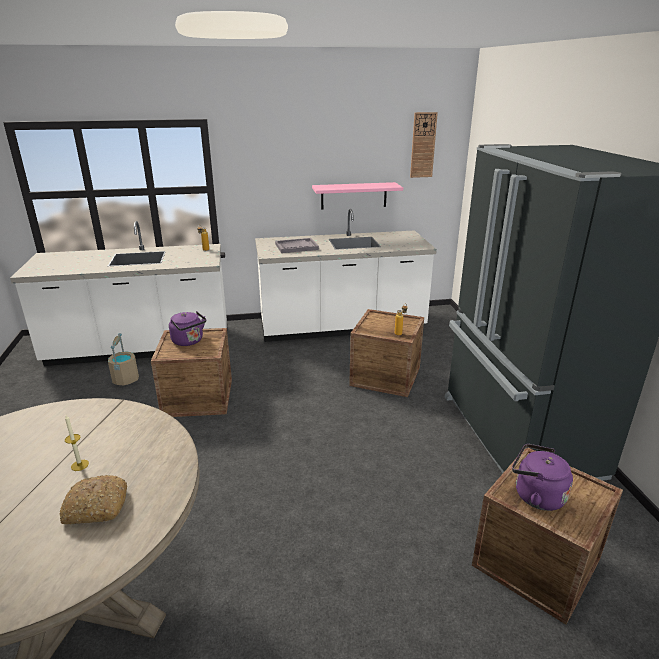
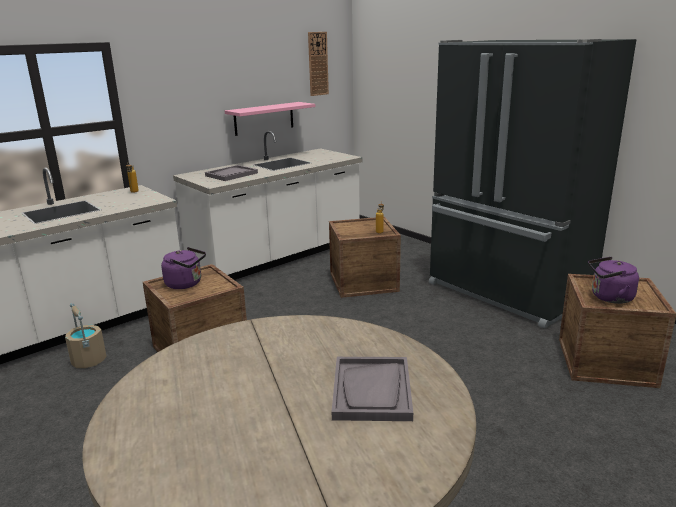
camera: 30 degrees left, 5 degrees down
(80, 465) = (299, 372): candle -> none
(95, 507) = (372, 390): bread -> grey tray

